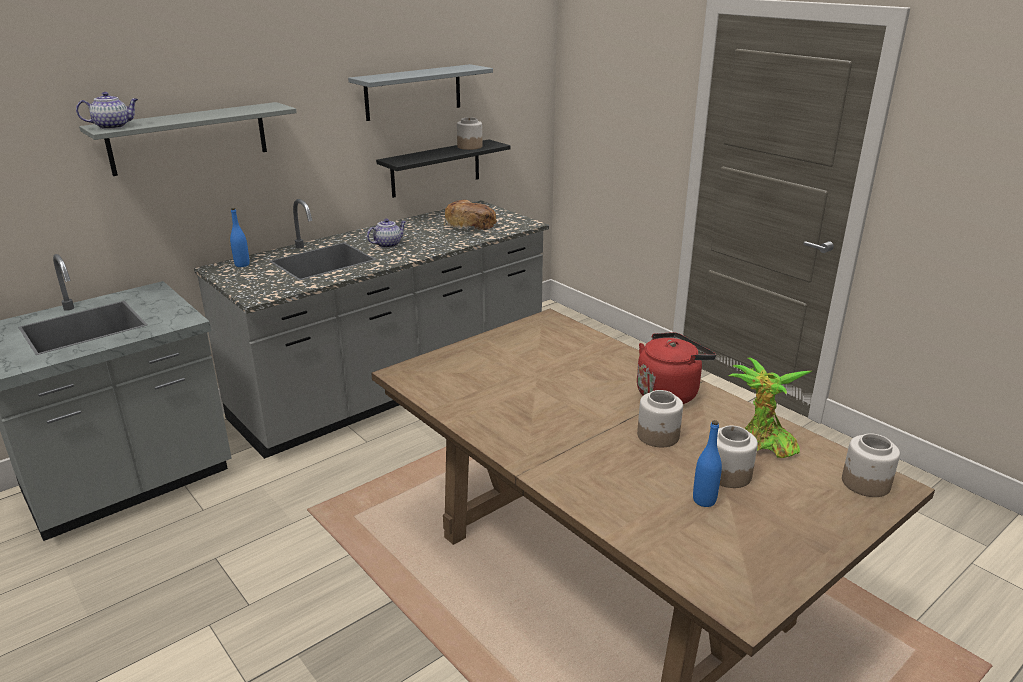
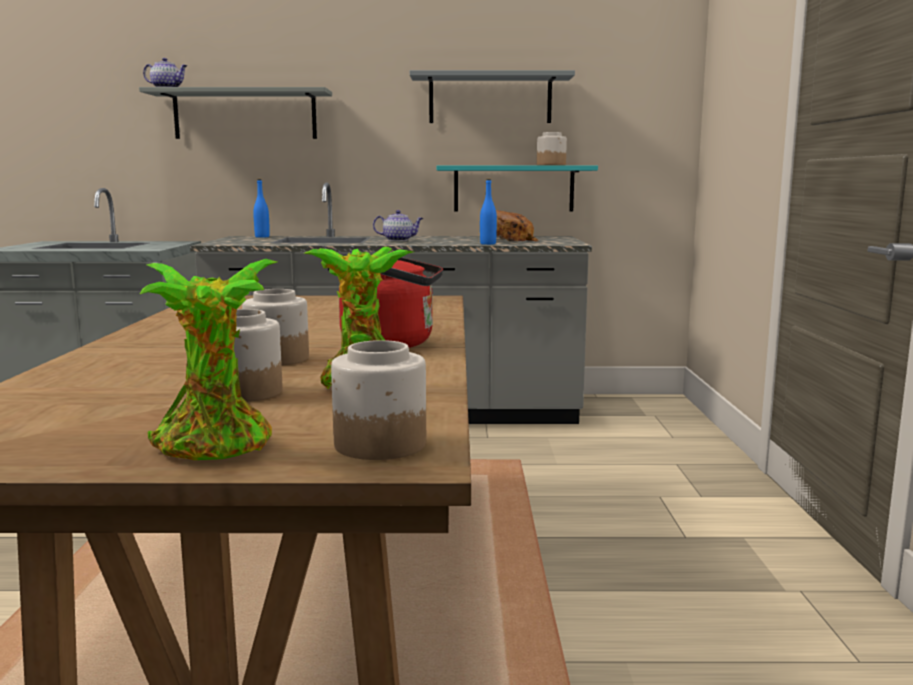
camera: 40 degrees right, 15 degrees down
(436, 168) = (514, 188): black shelf -> turquoise shelf
(704, 500) = (153, 397): blue bottle -> blue bottle (488, 244)
(827, 519) = (216, 447): none -> potted plant

